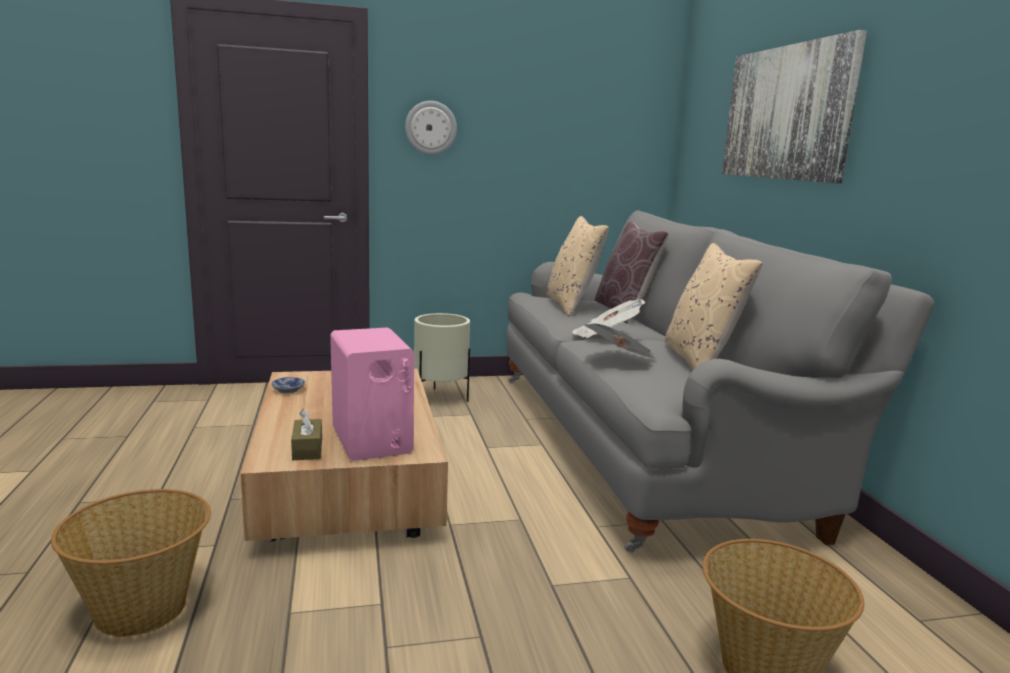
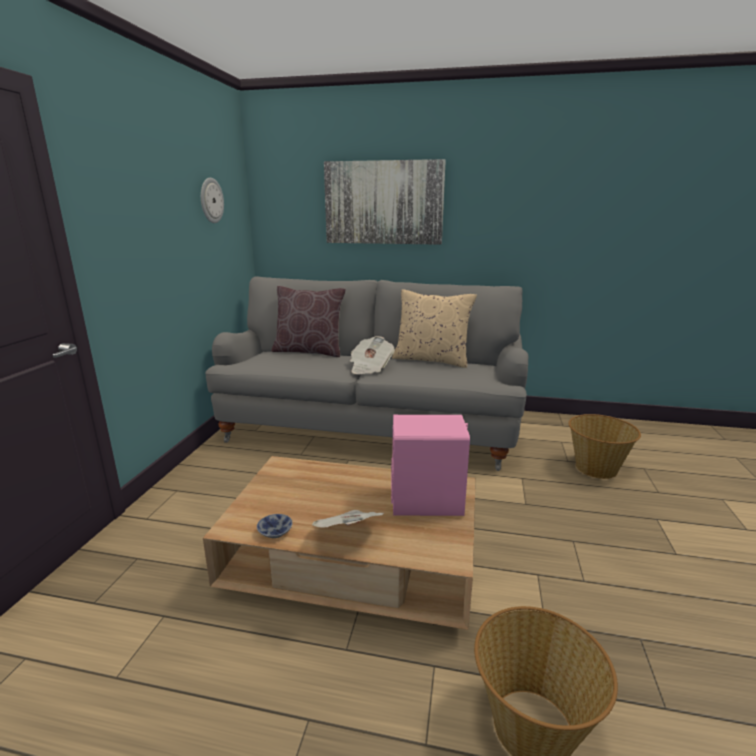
camera: 65 degrees left, 5 degrees up
(307, 449) = (432, 535): brown tissue box -> none
(430, 128) = (118, 227): wall clock -> wall clock (211, 200)
(440, 398) = (222, 481): beige planter -> none
(572, 305) = (281, 359): beige pillow -> none
(621, 361) = (425, 375): newspaper -> newspaper (348, 534)

